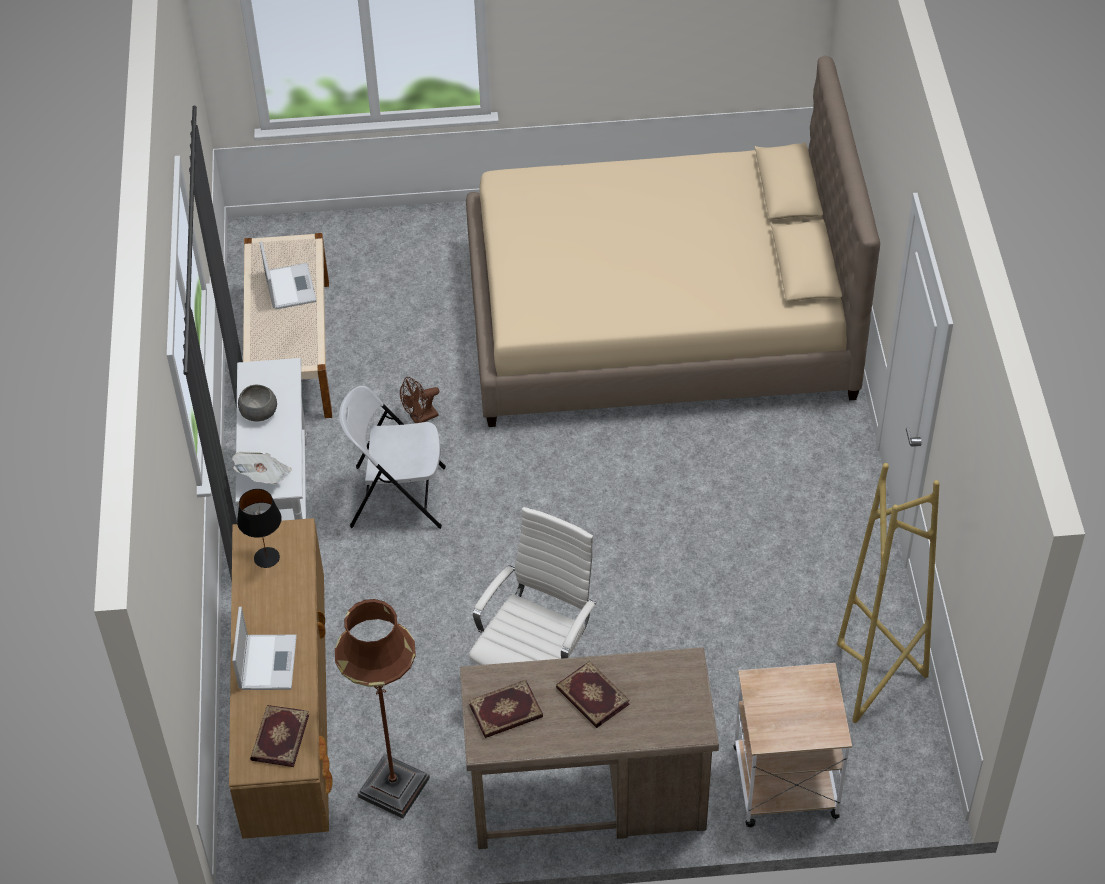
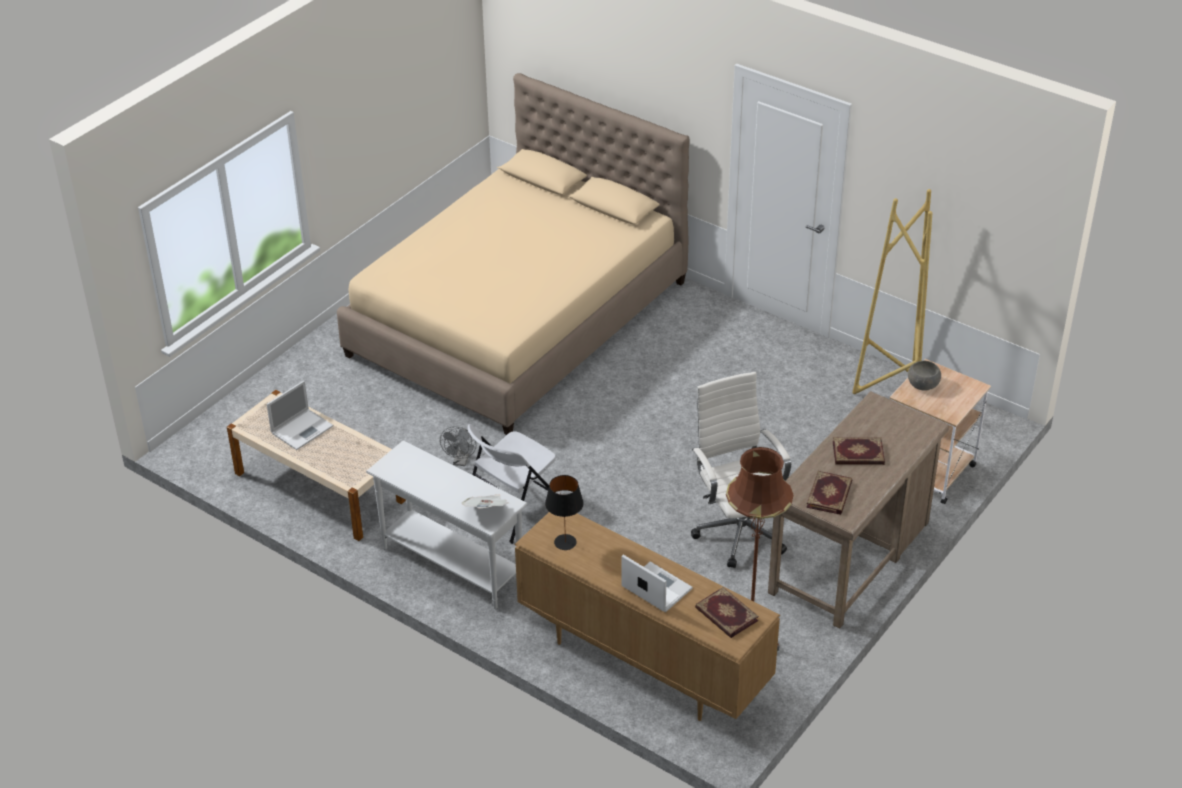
camera: 50 degrees left, 10 degrees down
(258, 412) = (426, 484): grey bowl -> grey bowl (923, 385)
(289, 286) = (302, 429): laptop -> laptop turned 105 degrees clockwise
(420, 418) = (461, 461): brown fan -> grey fan

